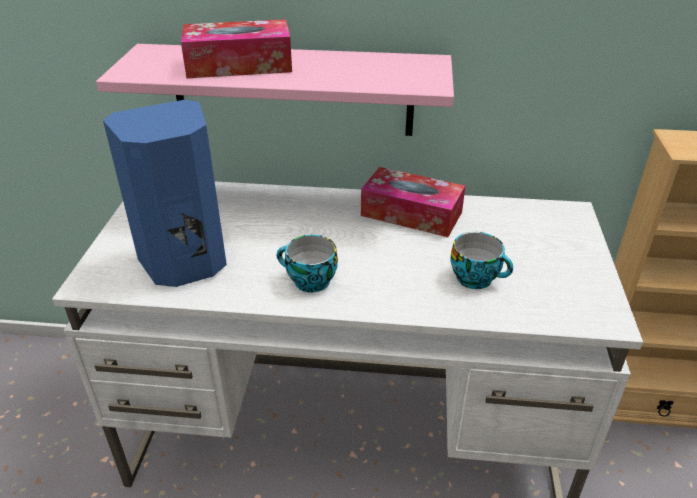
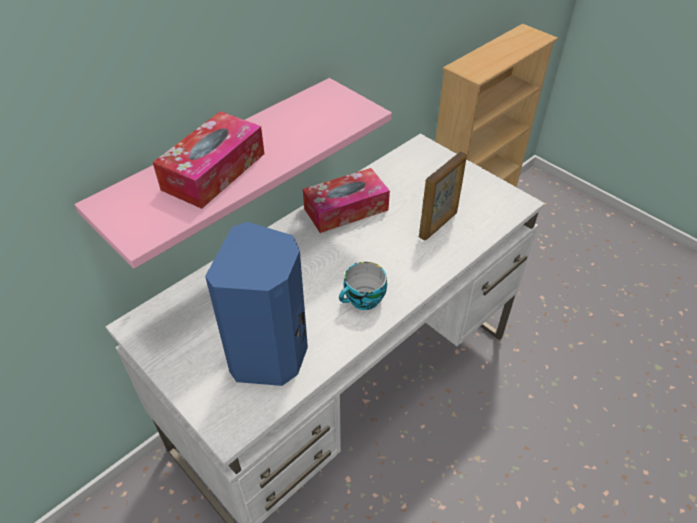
camera: 50 degrees left, 10 degrees up
(477, 278) = (438, 225): cup -> picture frame

